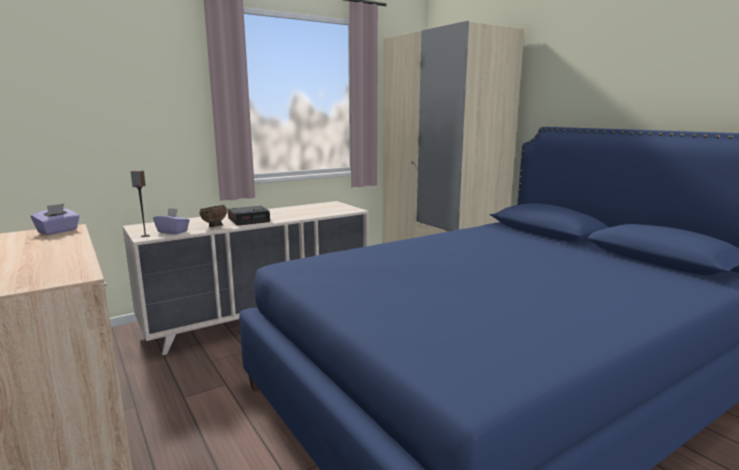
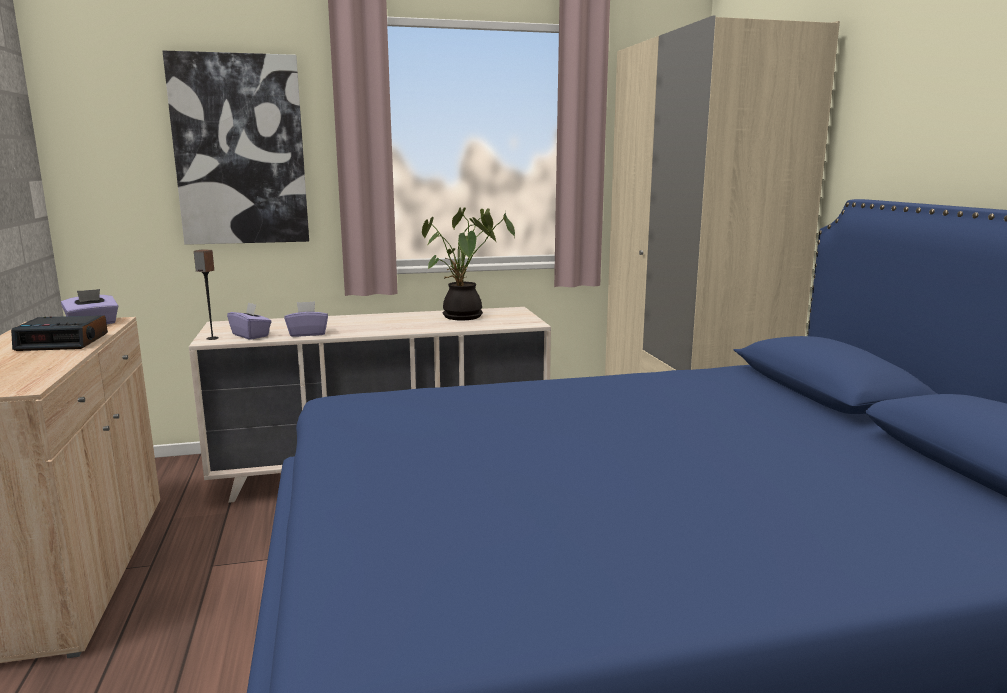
camera: 20 degrees right, 0 degrees up
(137, 98) = (240, 151): none -> picture
(214, 227) = (307, 333): brown bowl -> purple tissue box
(249, 220) = (364, 327): alarm clock -> alarm clock (64, 342)
(308, 209) = (464, 317): none -> potted plant

